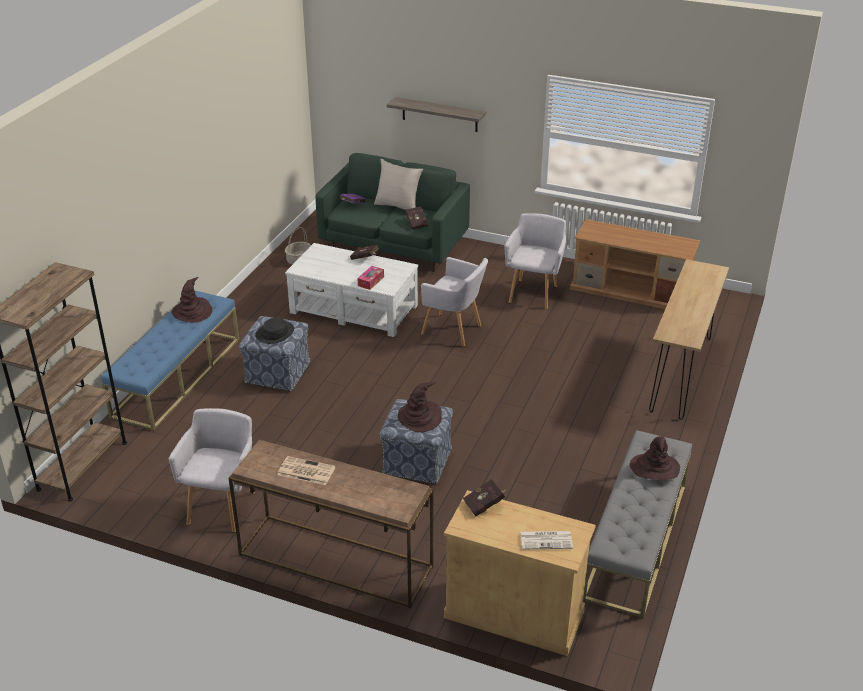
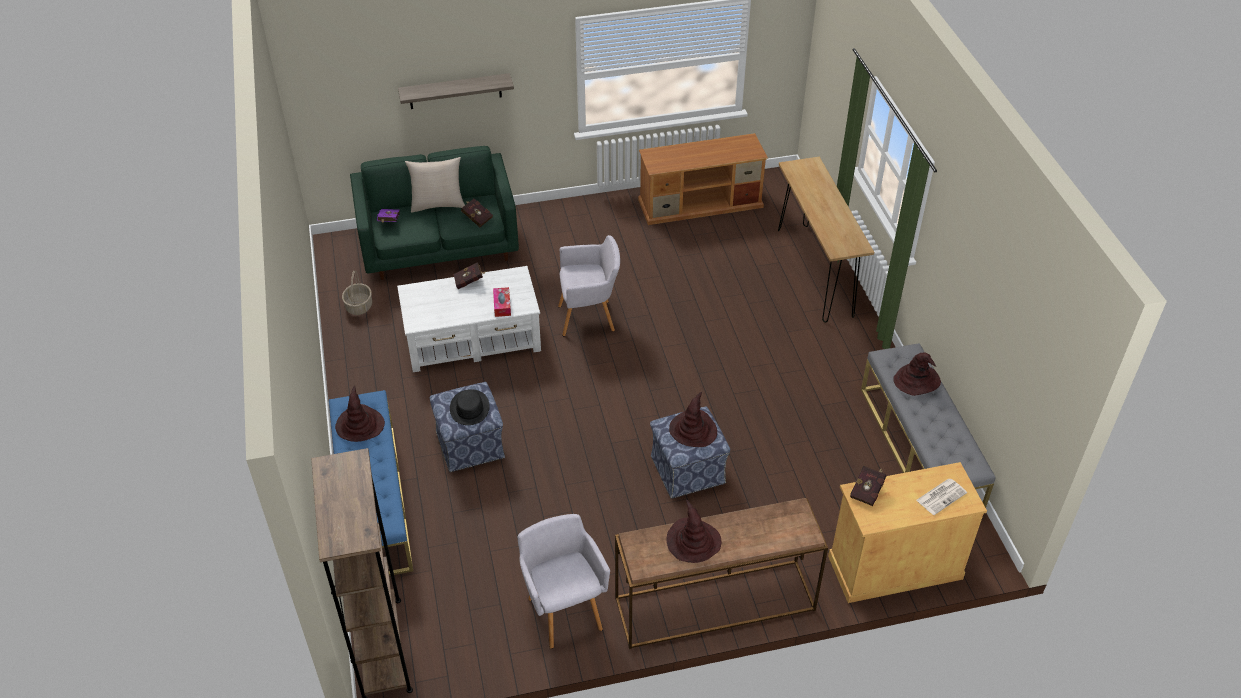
camera: 35 degrees left, 10 degrees up
(305, 471) = (693, 542): newspaper -> brown hat
(534, 293) = (621, 243): grey armchair -> none

